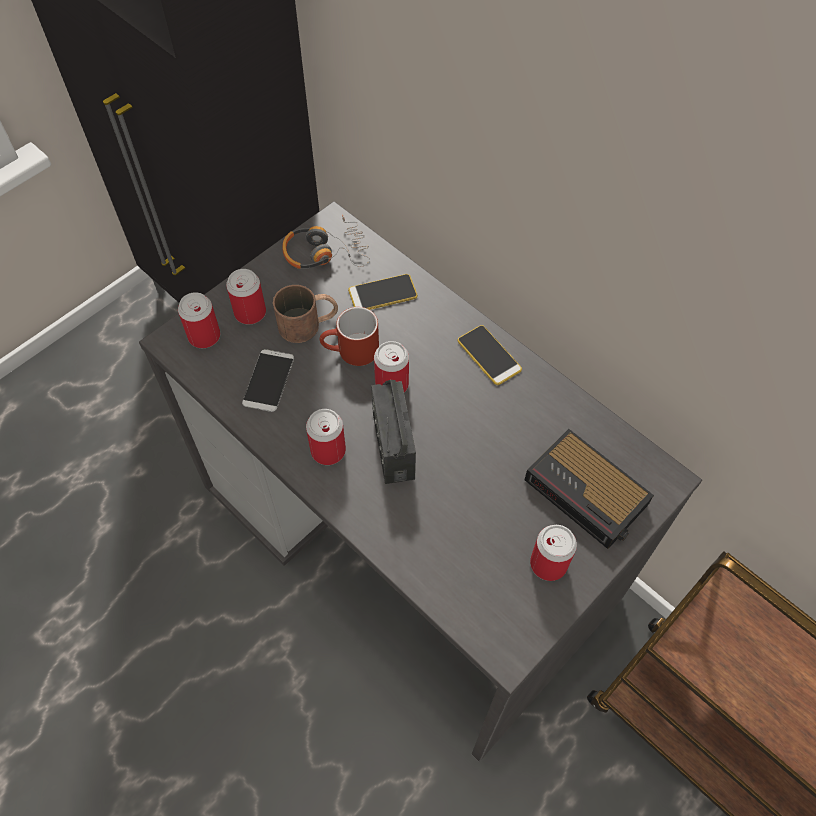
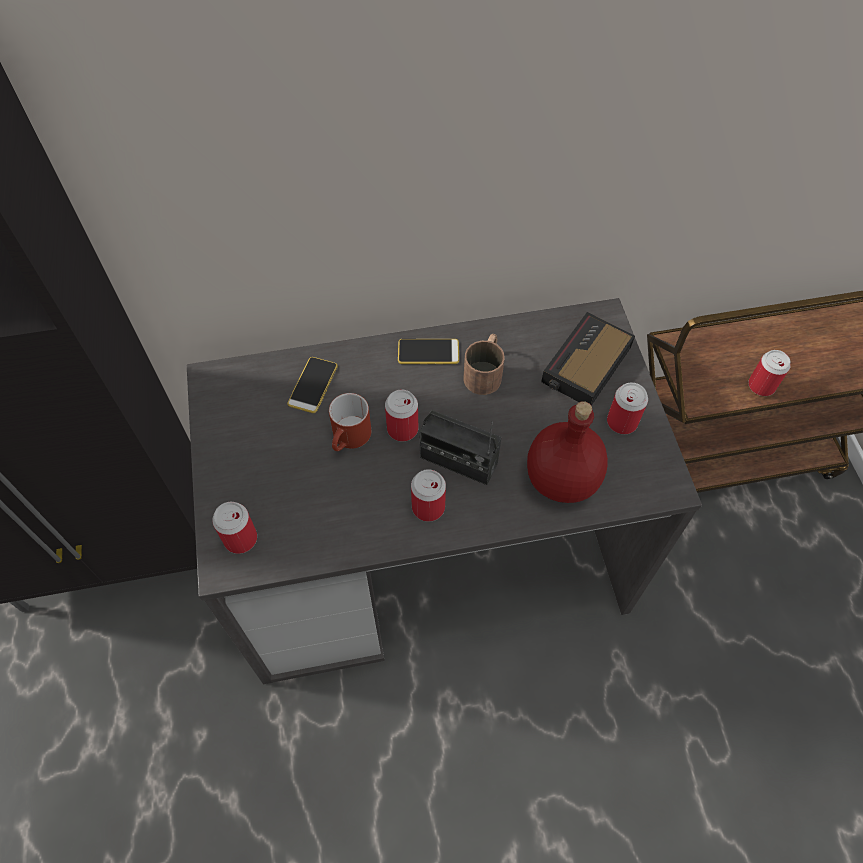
camera: 55 degrees left, 0 degrees up
(250, 313) = (247, 490): can -> can (761, 385)
(268, 381) = (328, 513): phone -> none
(308, 324) = (296, 453): brown mug -> brown mug (485, 371)
(325, 252) = (235, 400): headphones -> none
(439, 546) = (563, 480): none -> red bottle
(588, 494) = (585, 366): alarm clock -> alarm clock turned 135 degrees clockwise

